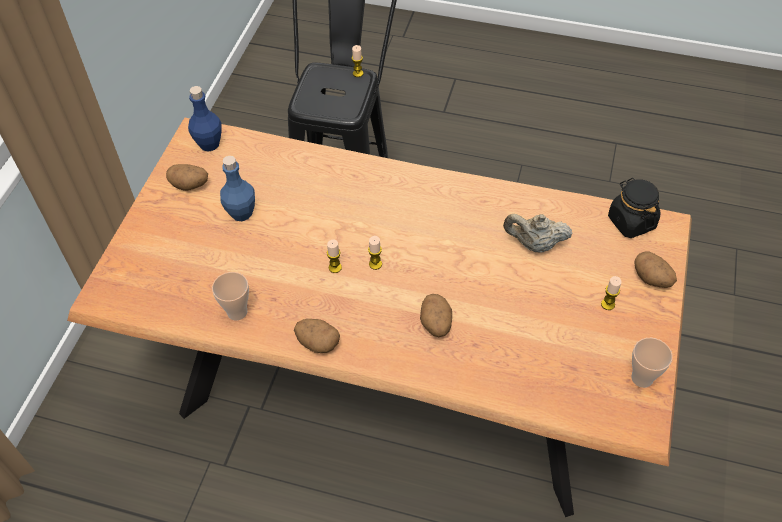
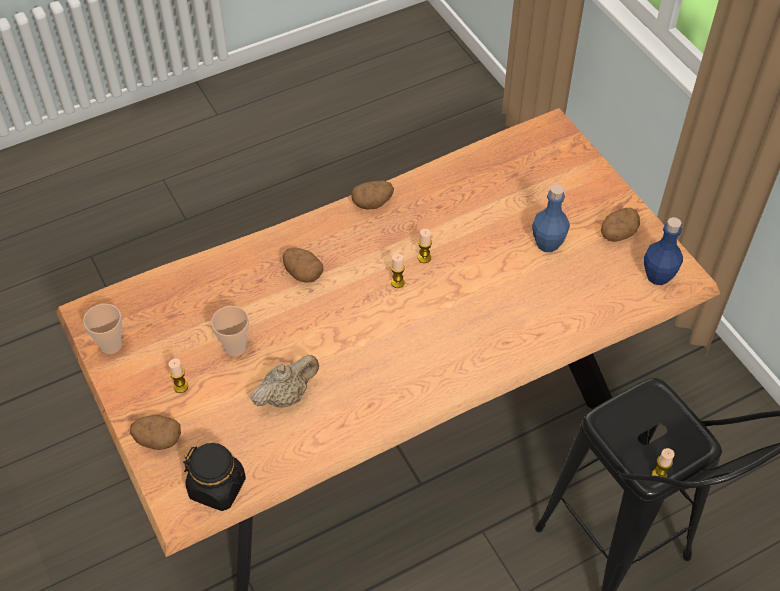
camera: 135 degrees right, 0 degrees up
(237, 312) = (451, 181): cup -> cup (235, 347)

